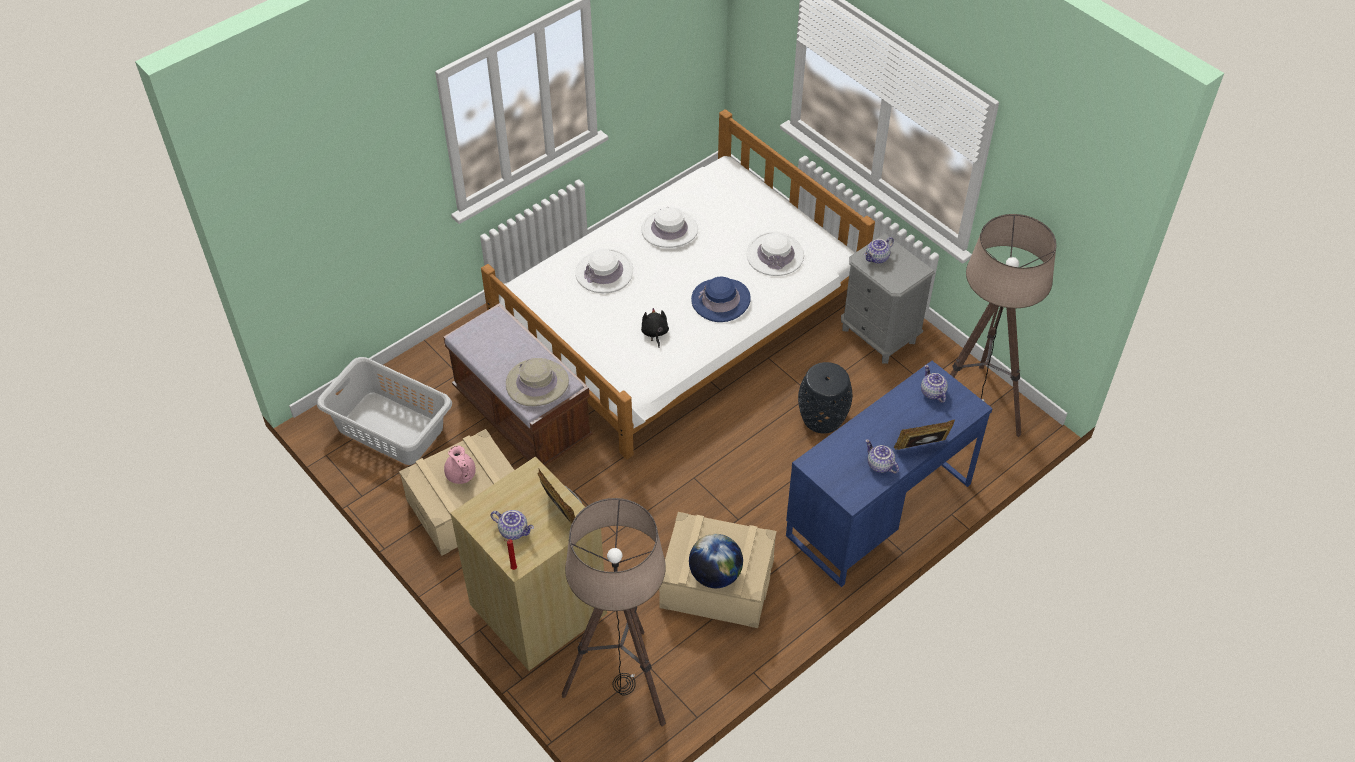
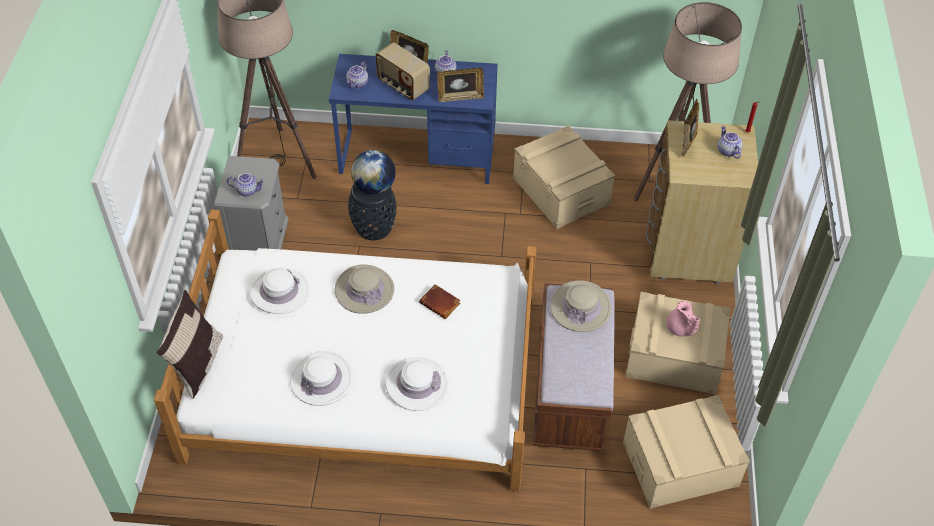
camera: 135 degrees left, 0 degrees up
(390, 427) = (680, 464): grey laundry basket -> beige storage box
(461, 475) = (680, 329): pink teapot -> pink teapot turned 135 degrees clockwise
(654, 333) = (441, 304): black plush toy -> brown book
(715, 575) = (578, 153): globe -> globe (374, 187)
(721, 300) = (364, 290): blue hat -> beige hat
(759, 183) = (197, 365): none -> pillow
(834, 451) = (460, 97): none -> picture frame
(894, 421) = (403, 86): none -> radio

